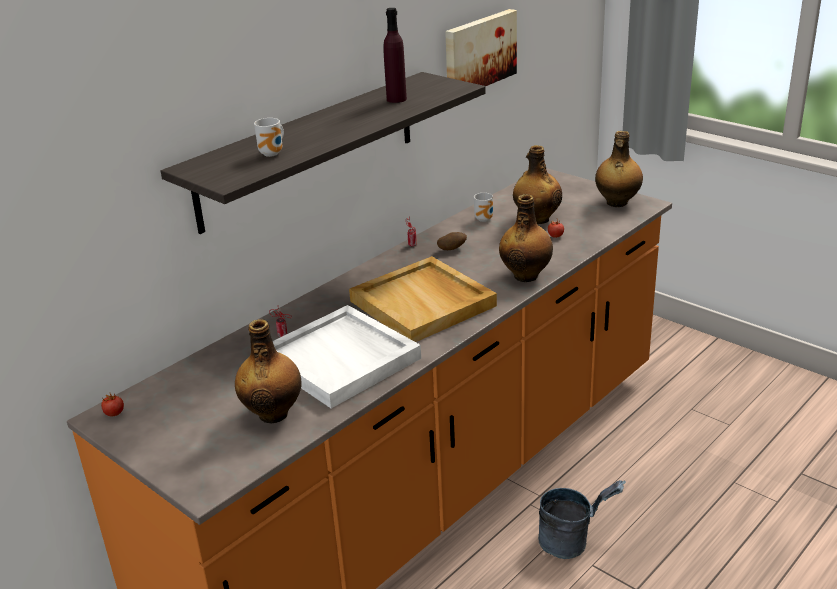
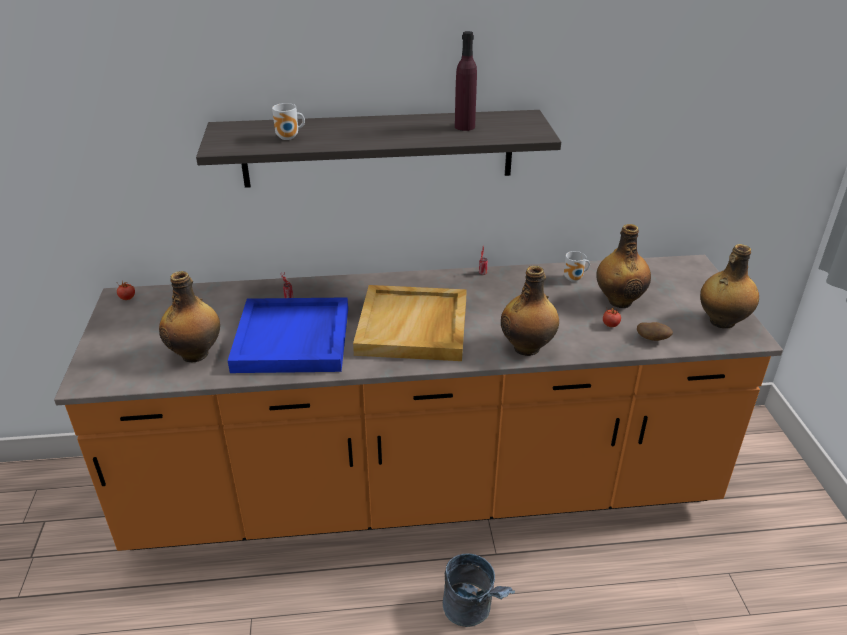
camera: 40 degrees right, 5 degrees up
(342, 359) = (293, 339): white tray -> blue tray
(452, 249) = (506, 292): potato -> potato (652, 339)
(478, 52) = (630, 108): picture -> none

